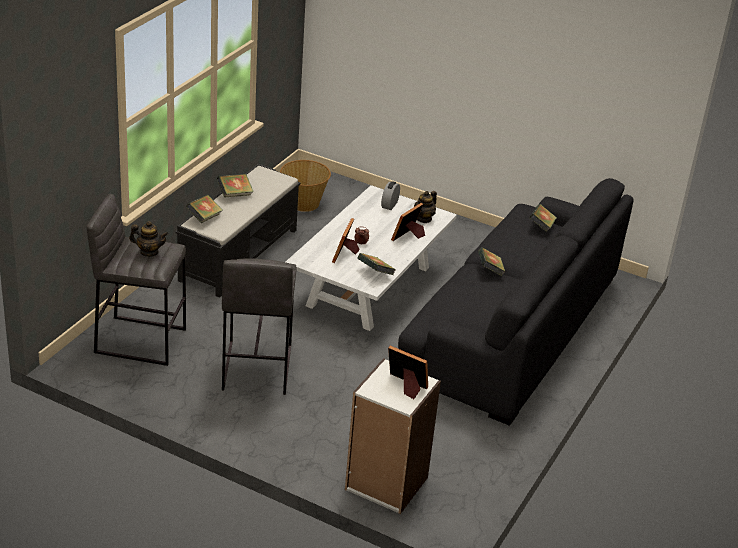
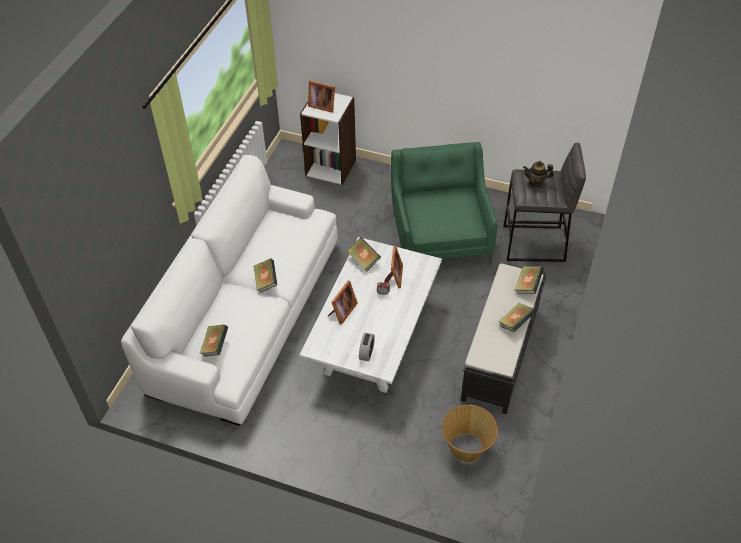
camera: 175 degrees right, 15 degrees up
(256, 368) = (440, 235): grey stool -> green armchair
(424, 218) = (330, 340): teapot -> none
(511, 328) = (246, 314): black sofa -> white sofa

